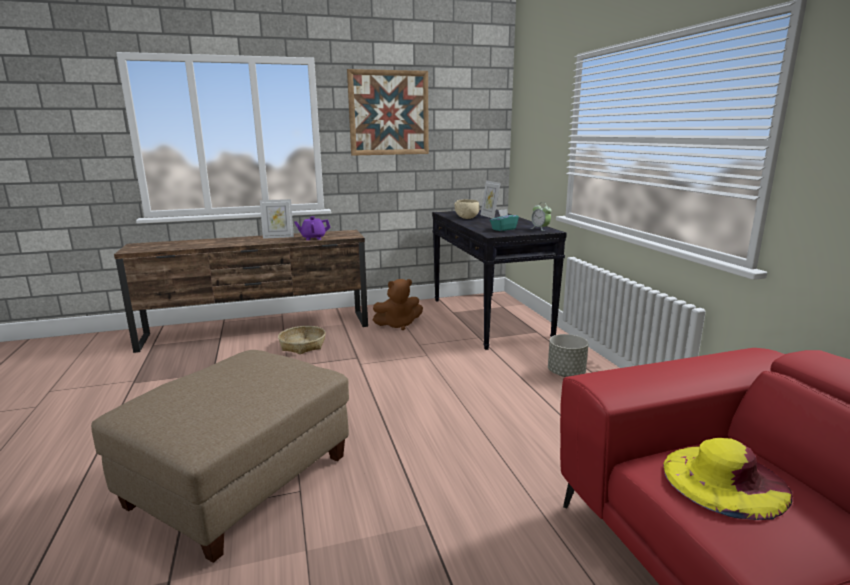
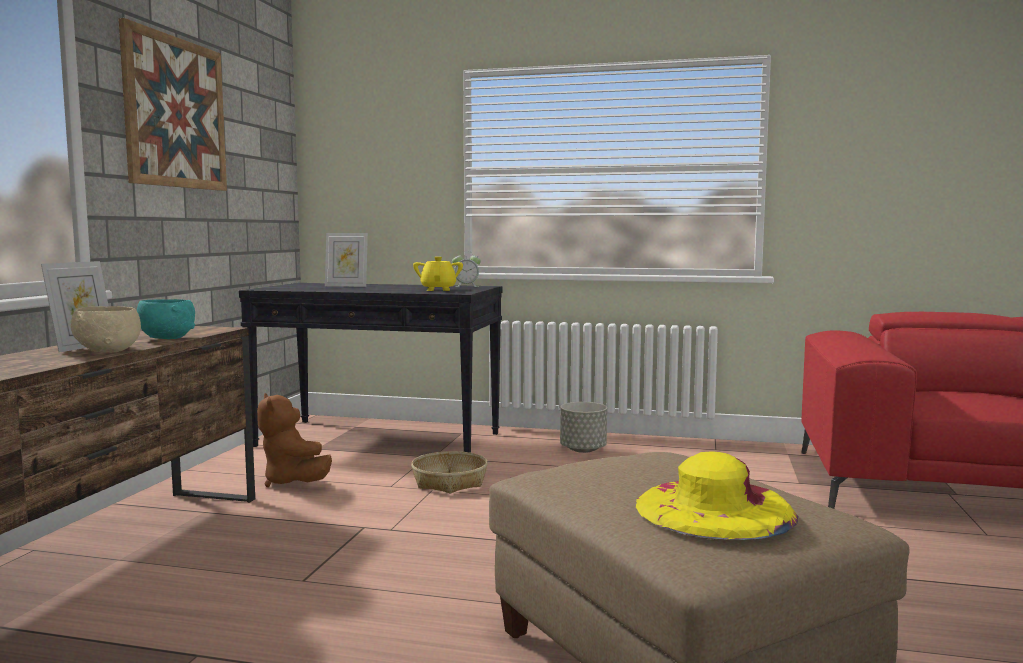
camera: 60 degrees left, 10 degrees down
(302, 346) = (234, 555): basket -> basket (450, 482)
(313, 238) = (167, 338): purple teapot -> turquoise bowl
(398, 325) = (293, 482): brown plush toy -> brown plush toy turned 135 degrees clockwise
(467, 218) = (330, 288): beige bowl -> beige bowl (109, 351)
(503, 229) = (438, 289): turquoise tissue box -> yellow teapot
(724, 479) = (956, 399): yellow hat -> yellow hat (714, 509)

